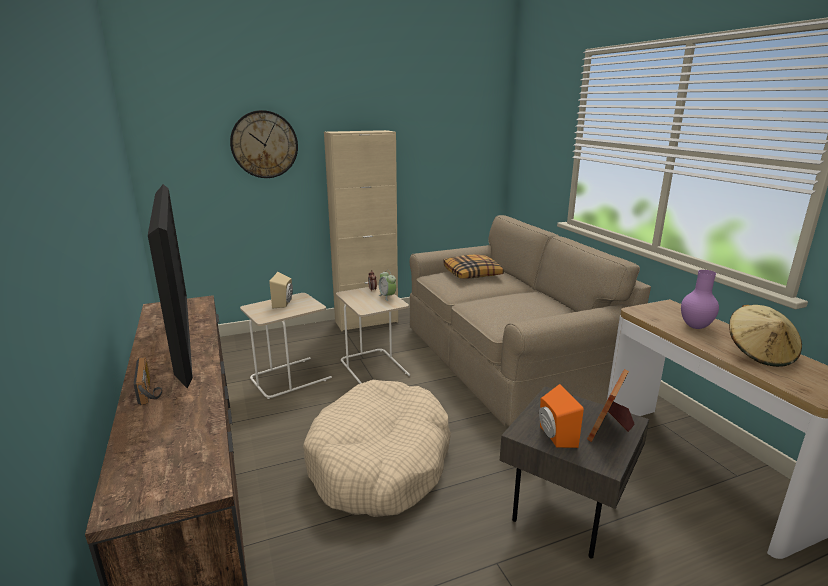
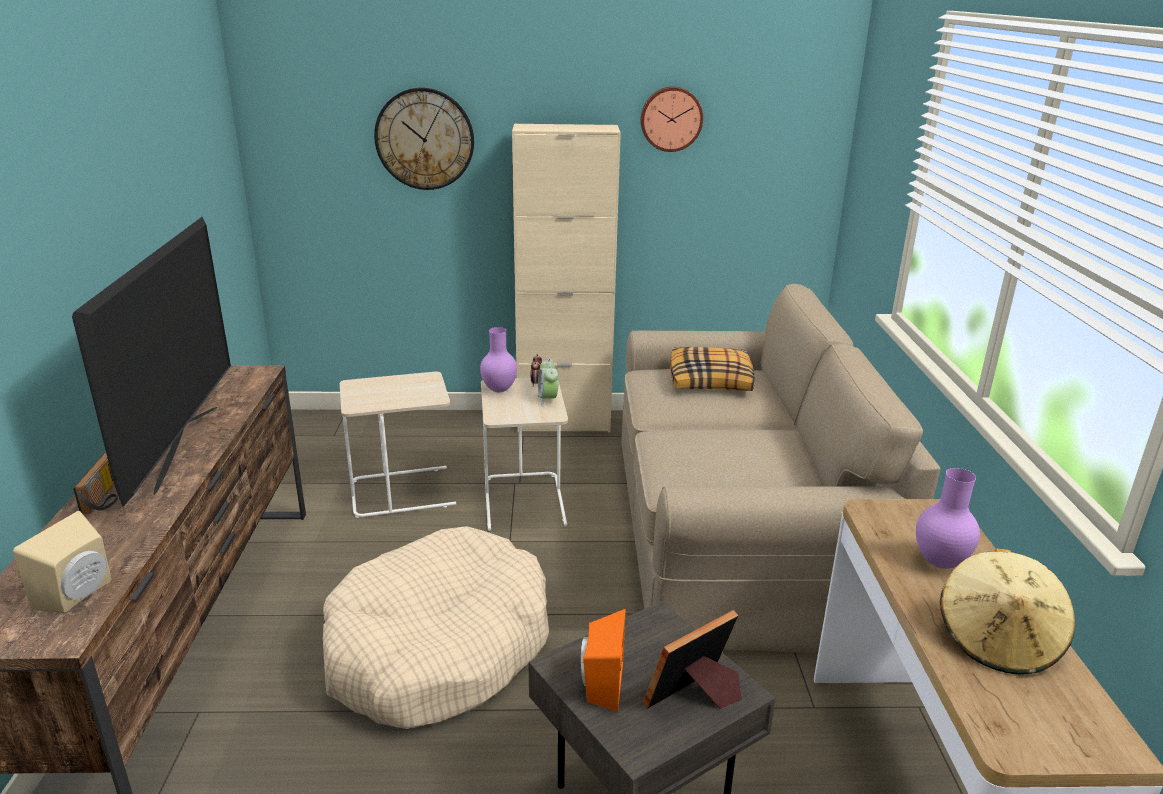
camera: 20 degrees right, 5 degrees up
(284, 303) = (399, 386): beige speaker -> beige speaker (80, 594)
(353, 296) = (500, 390): none -> purple vase
(415, 126) = (671, 119): none -> wall clock

